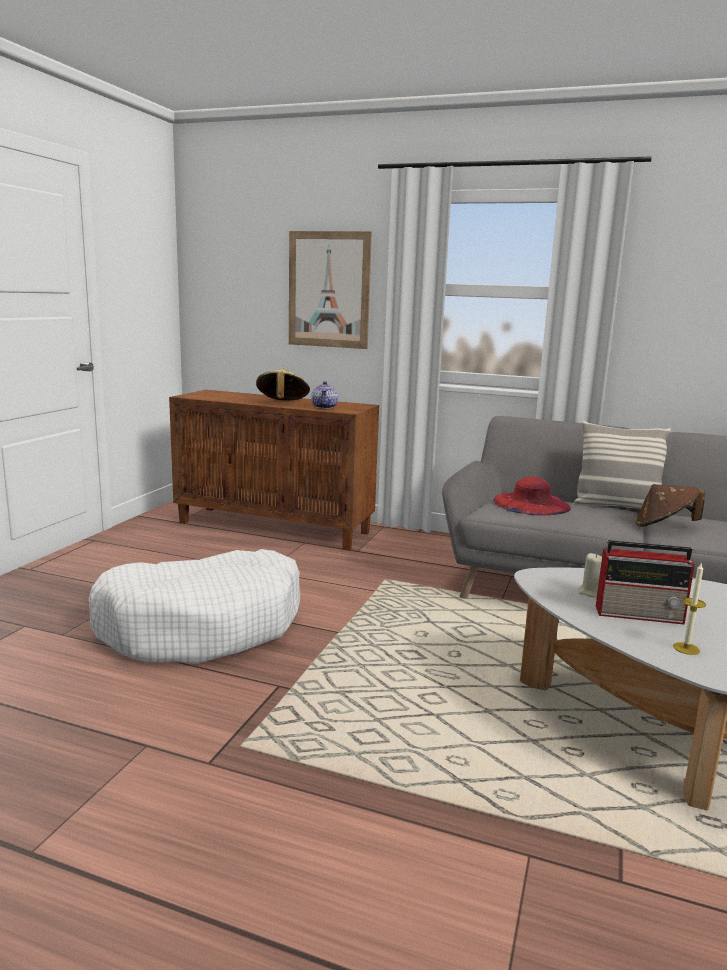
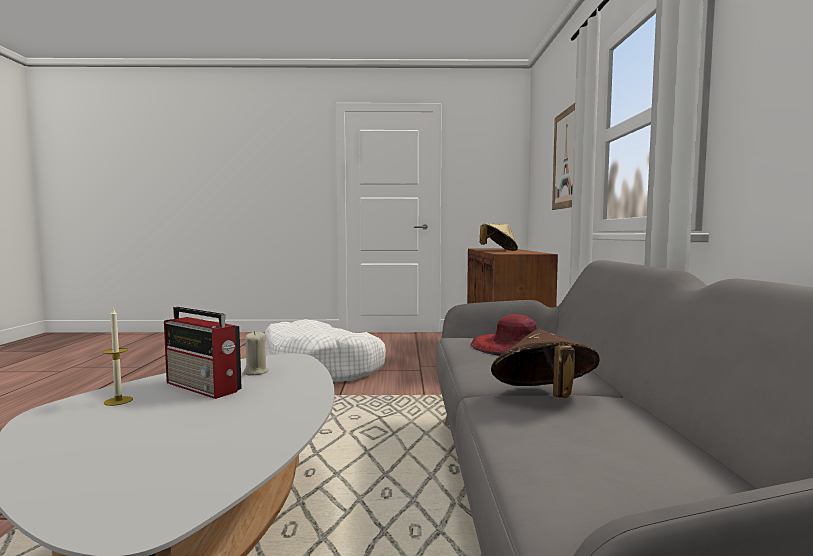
camera: 70 degrees right, 10 degrees down
(324, 407) = (507, 252): teapot -> none
(616, 507) = (600, 378): pillow -> none
(641, 614) = (203, 387): radio -> radio turned 45 degrees counterclockwise

